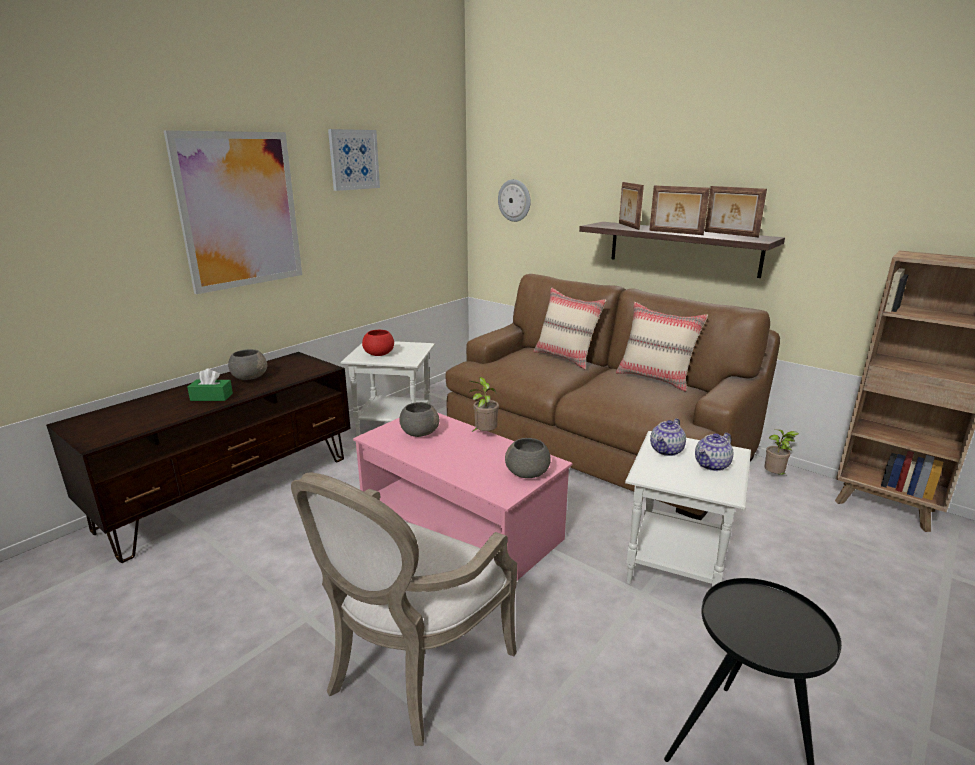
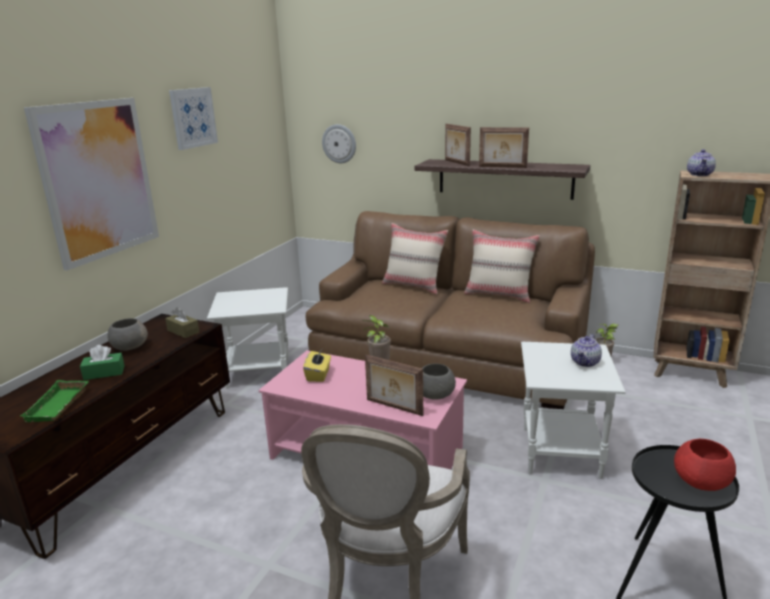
camera: 15 degrees left, 0 degrees up
(154, 420) = (59, 406): none -> green tray
(305, 370) = (183, 331): none -> brown tissue box
(379, 354) = (241, 305): red bowl -> red bowl (702, 482)
(419, 433) = (318, 375): grey bowl -> yellow tissue box
(667, 451) = (545, 356): teapot -> teapot (700, 174)
(730, 234) = (546, 165): picture frame -> picture frame (393, 408)

